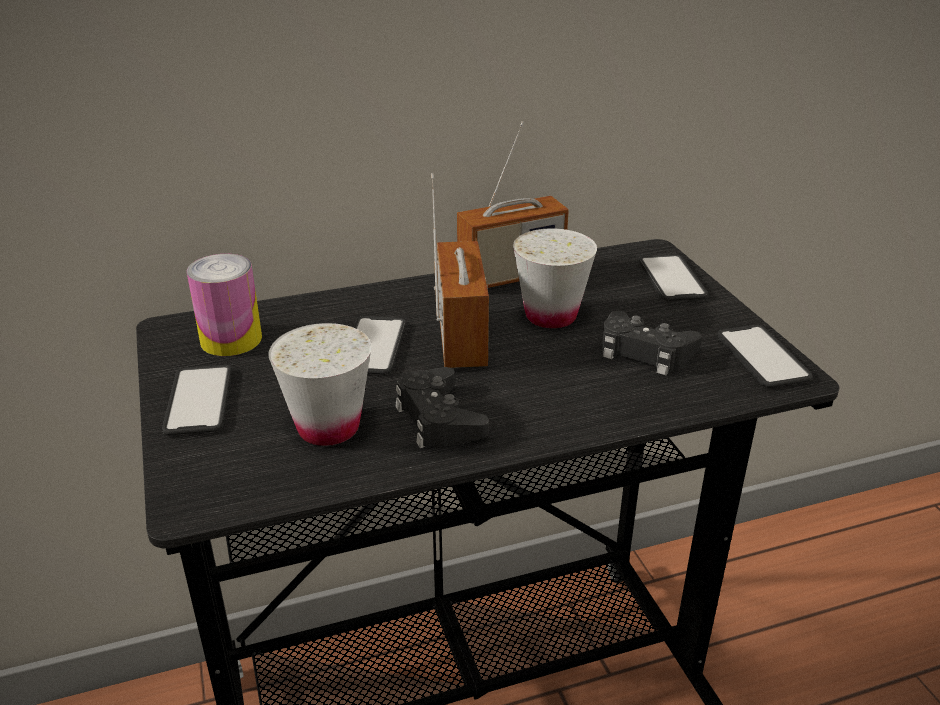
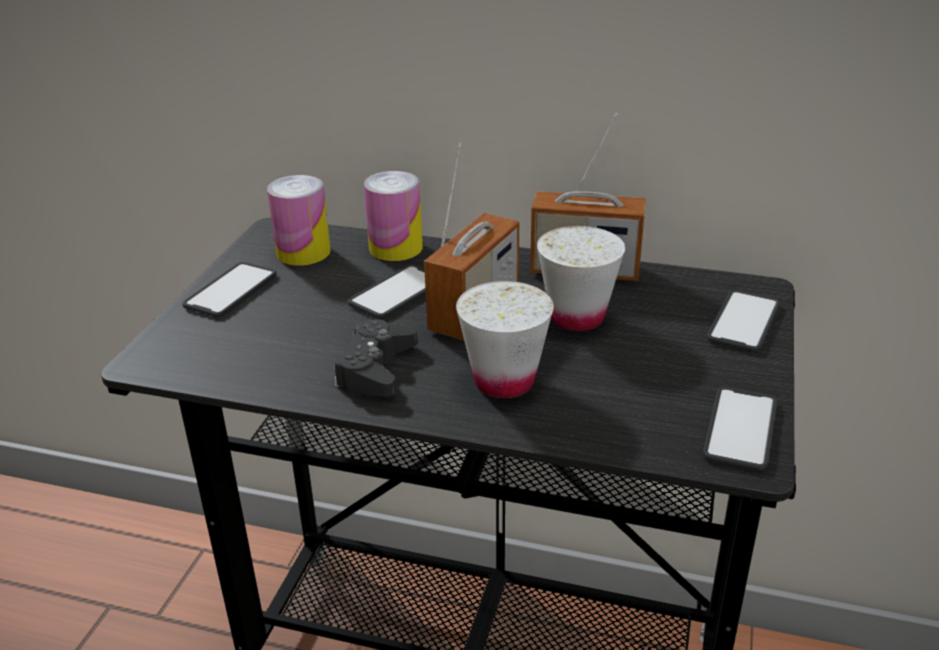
camera: 35 degrees right, 0 degrees up
(321, 307) = (396, 248): none -> can
(328, 427) = (290, 344): white cup -> white cup (504, 381)
(645, 351) = (624, 380): black game controller -> none

